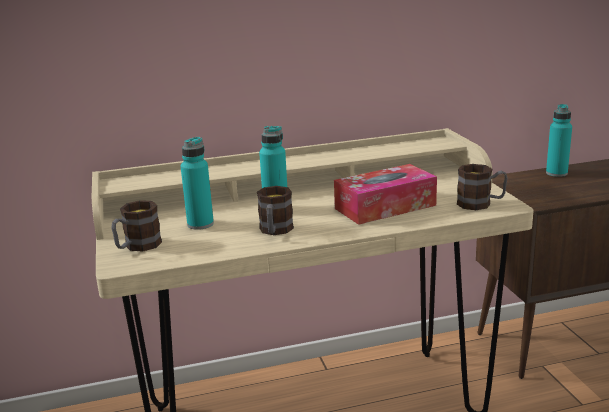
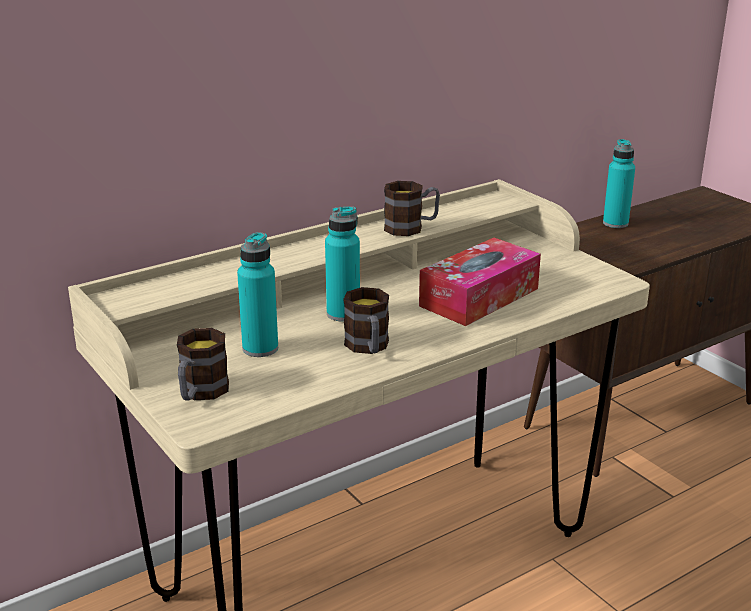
camera: 20 degrees left, 5 degrees up
(481, 204) = (587, 281): mug -> mug (411, 227)

